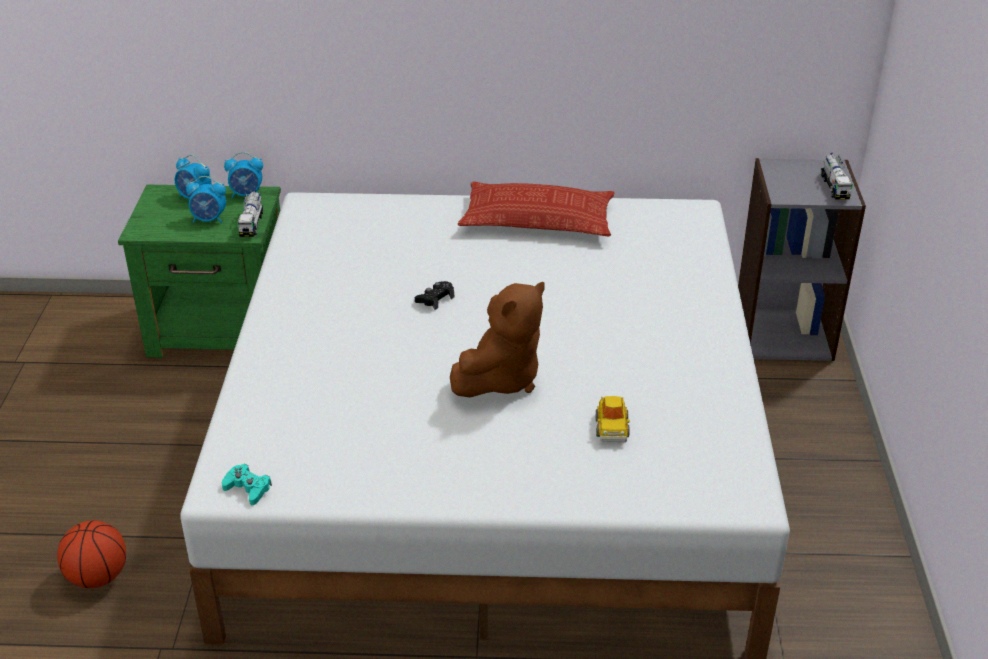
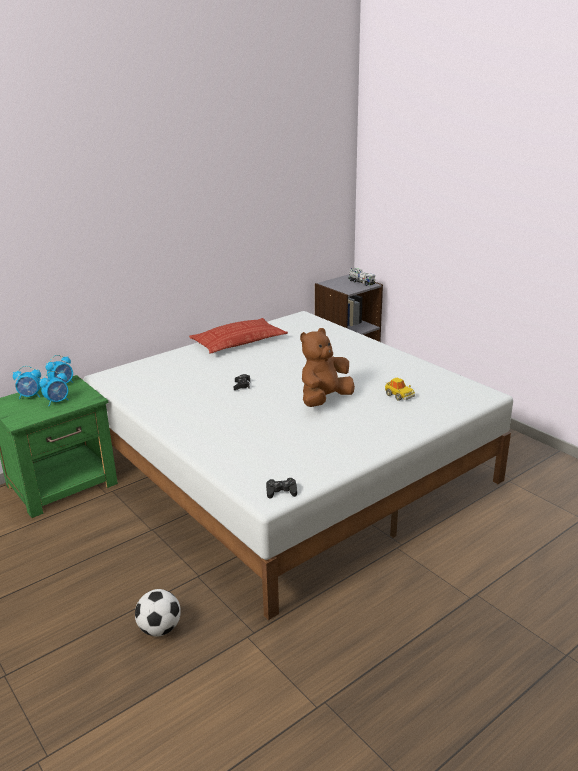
camera: 40 degrees left, 10 degrees down
(98, 577) = (160, 629): basketball -> football
(248, 488) = (281, 491): turquoise game controller -> black game controller
(252, 224) = (88, 394): toy truck -> none
(501, 379) = (324, 399): brown plush toy -> brown plush toy turned 135 degrees counterclockwise

